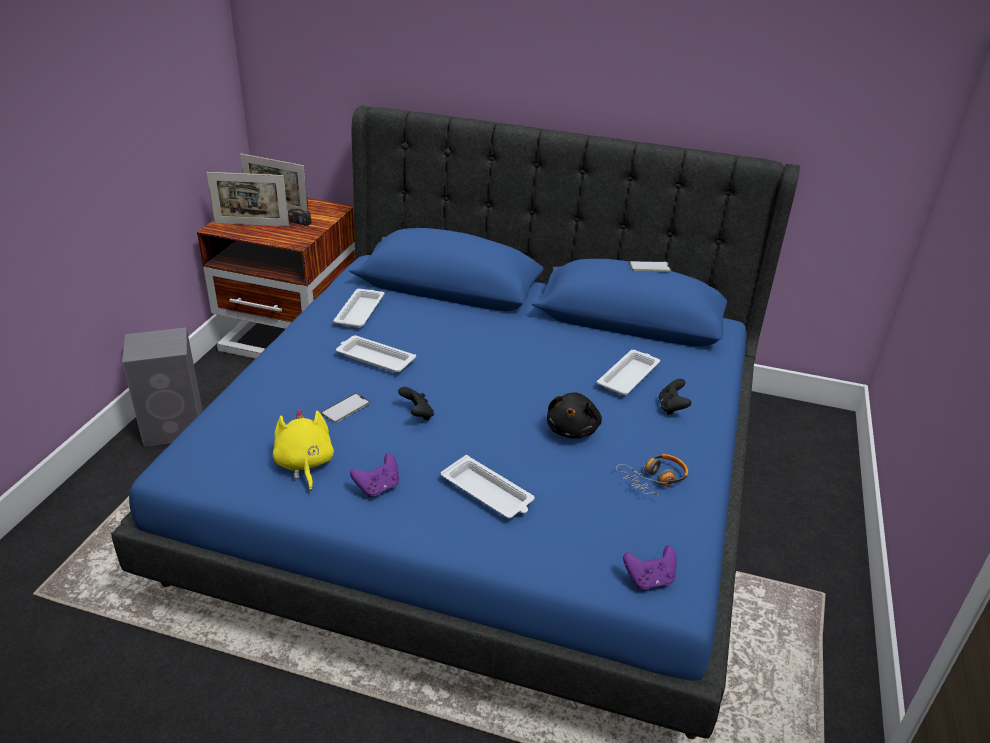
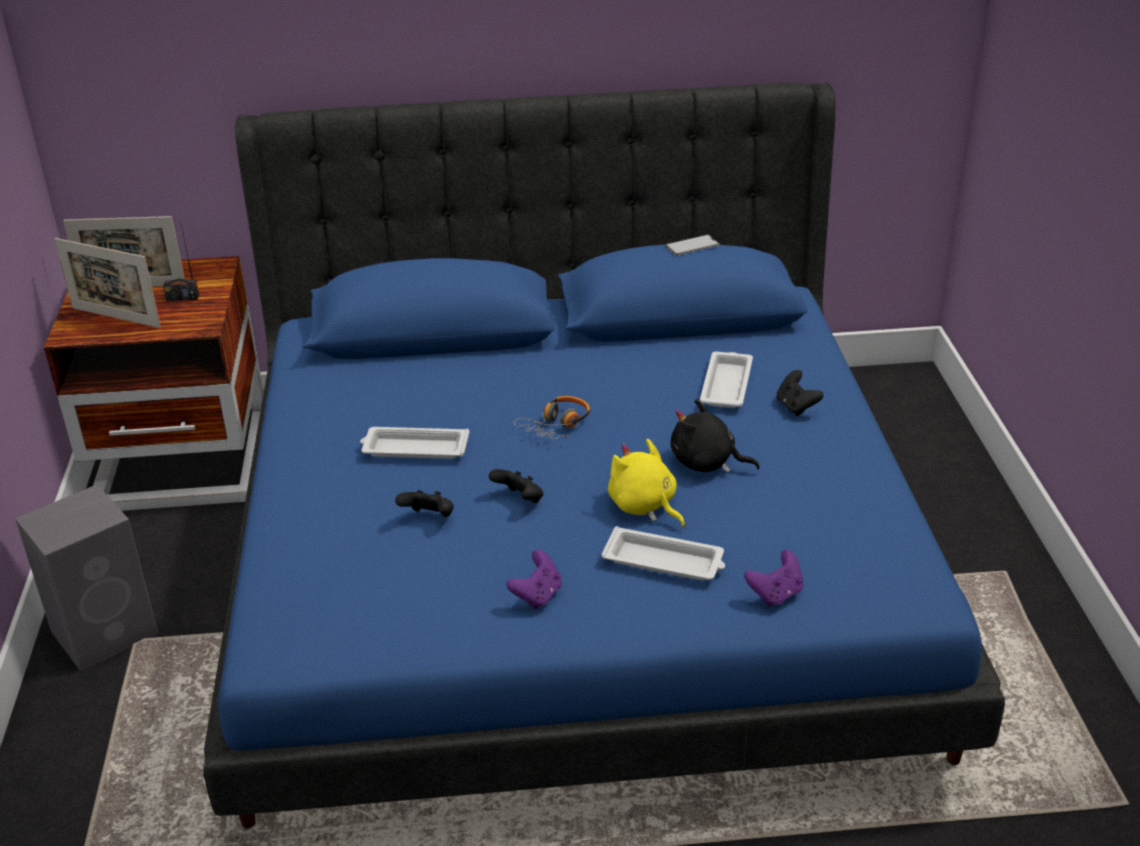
camera: 20 degrees left, 0 degrees up
(251, 224) = (116, 317): picture frame -> picture frame turned 45 degrees clockwise
(304, 464) = (429, 598): yellow plush toy -> yellow plush toy (644, 506)
(345, 408) = (429, 518): phone -> black game controller
(360, 311) = (347, 396): white tray -> none
(573, 429) = (706, 463): black plush toy -> black plush toy turned 120 degrees clockwise
(649, 579) = (892, 594): purple game controller -> purple game controller (776, 594)
(654, 480) = (830, 491): headphones -> headphones (557, 425)

